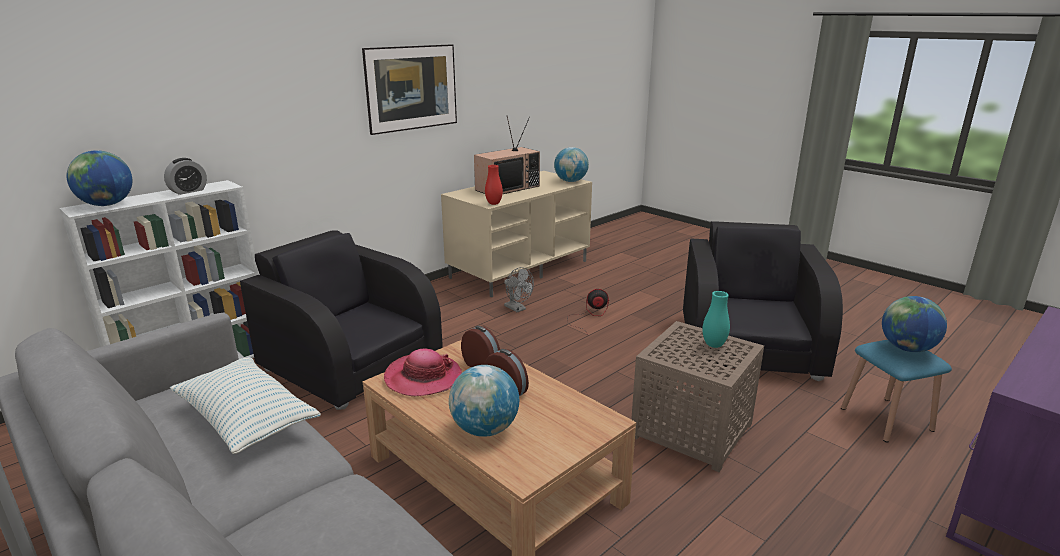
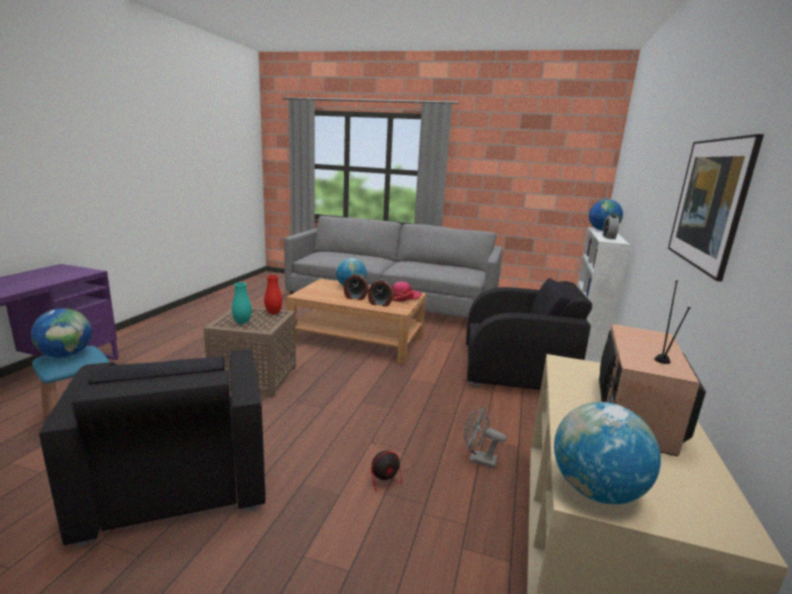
camera: 150 degrees right, 5 degrees down
(246, 419) = (431, 269): pillow -> none
(494, 203) = (561, 364): red vase -> red vase (273, 313)

